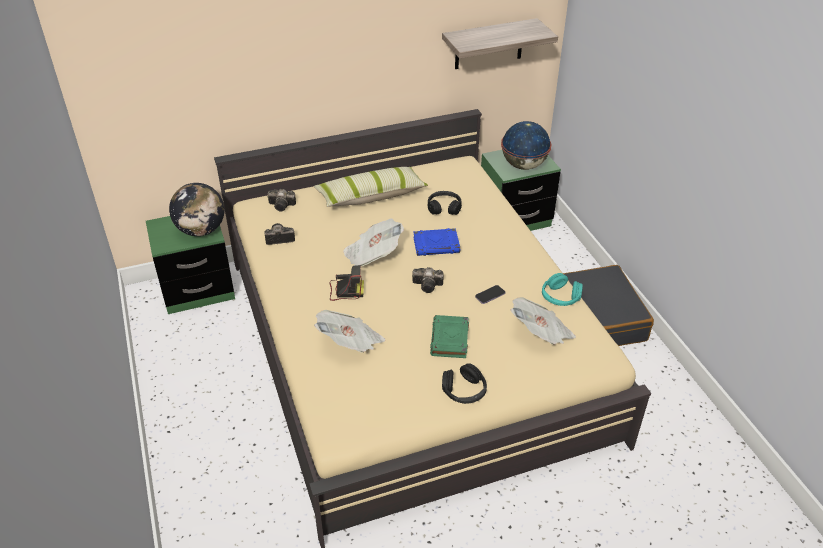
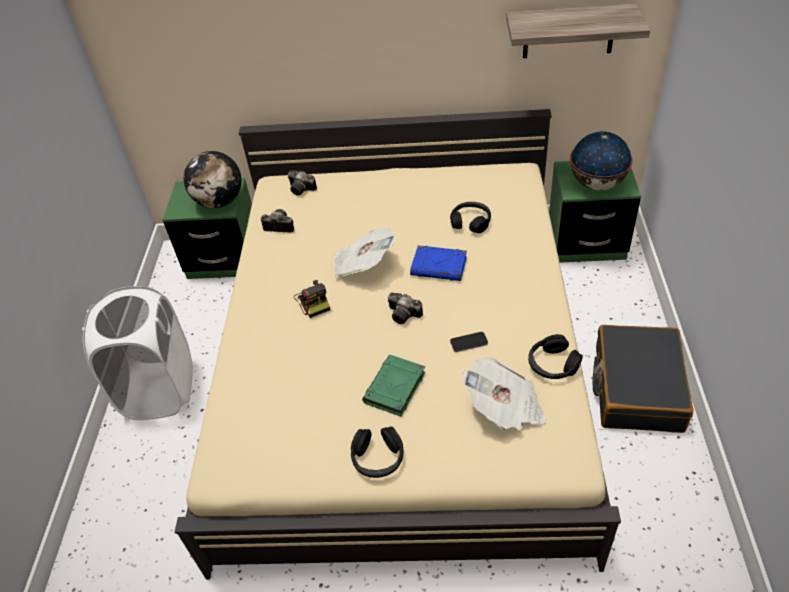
camera: 25 degrees right, 5 degrees up
(192, 413) = (159, 390): none -> white laundry basket
(345, 291) = (313, 301): camera -> camera turned 45 degrees clockwise
(351, 343) = (286, 366): newspaper -> none
(371, 196) = (397, 194): pillow -> none
(560, 297) = (552, 365): turquoise headphones -> black headphones

